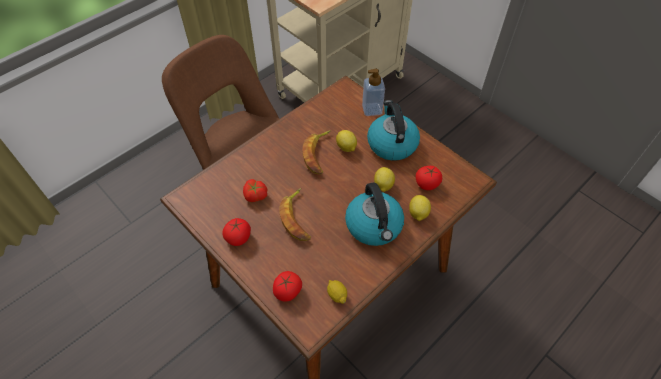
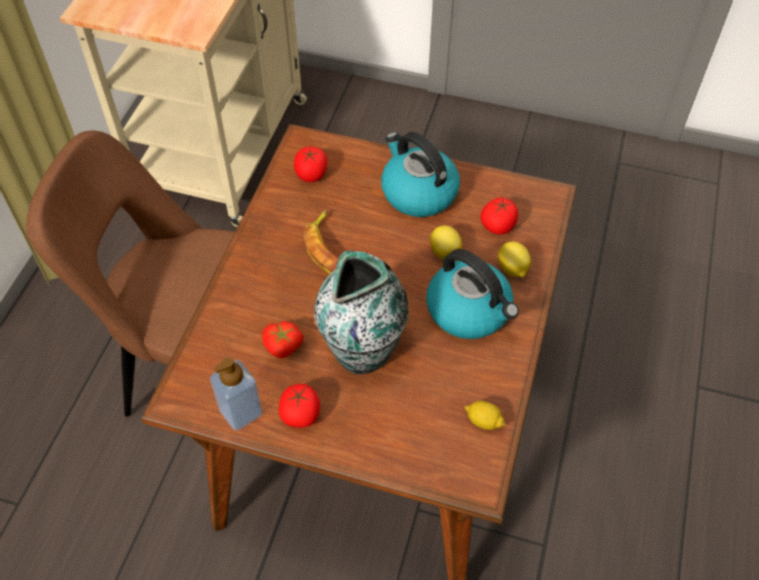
camera: 30 degrees left, 0 degrees up
(288, 291) = (418, 449): tomato -> tomato (311, 174)
(297, 218) = (363, 349): banana -> vase
(346, 147) = (362, 224): lemon -> none
(372, 109) = (360, 157): soap dispenser -> soap dispenser (241, 411)

